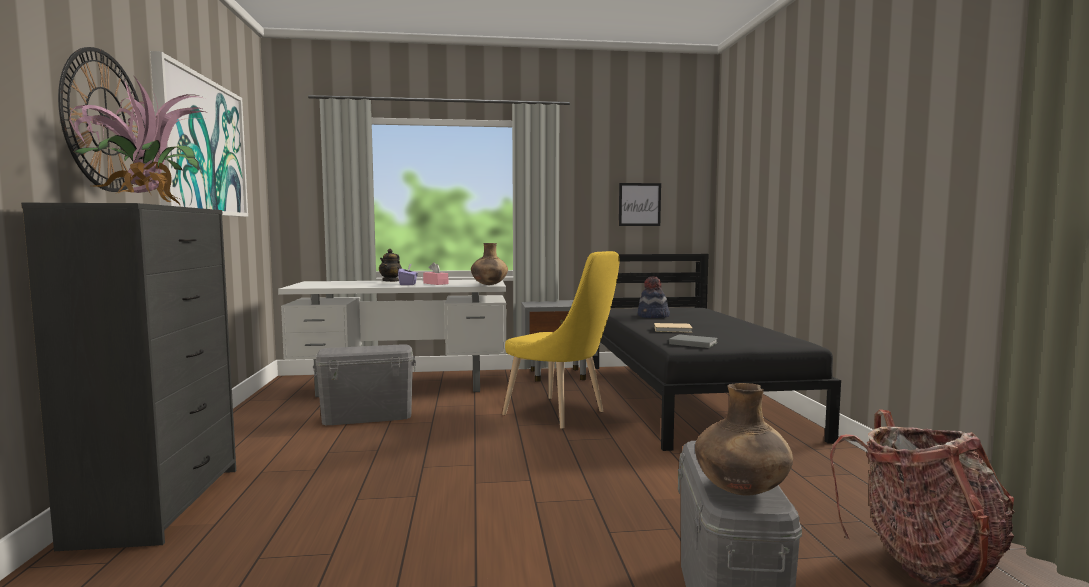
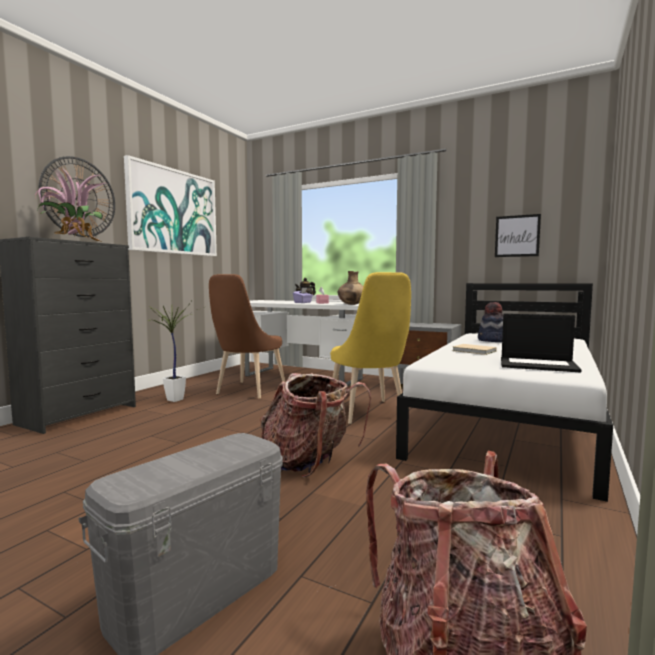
camera: 35 degrees right, 0 degrees up
(277, 447) = (174, 399): none -> potted plant
(367, 416) = (248, 391): grey storage box -> brown chair
(600, 475) = (310, 462): none -> backpack
(688, 397) = (510, 423): black bed -> white bed
(692, 343) = (451, 362): grey book -> none
(741, 491) = (147, 476): brown vase -> none
(755, 337) = (538, 365): none -> laptop

